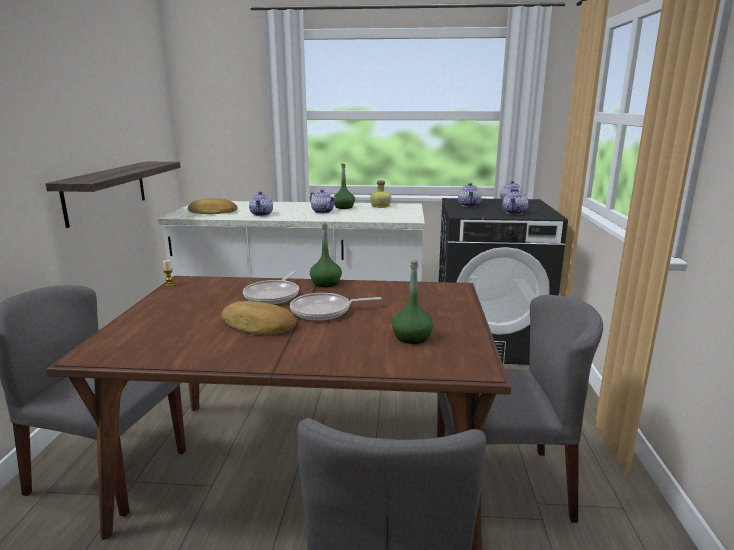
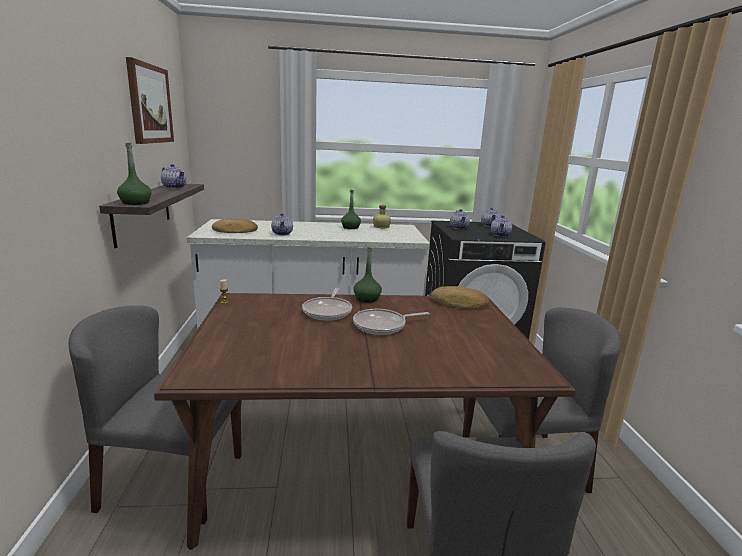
camera: 10 degrees left, 0 degrees up
(117, 77) = (150, 104): none -> picture
(258, 325) = (332, 341): bread -> bread (459, 303)
(323, 211) = (335, 231): teapot -> teapot (175, 187)
(411, 337) = (471, 348): green bottle -> green bottle (135, 203)

